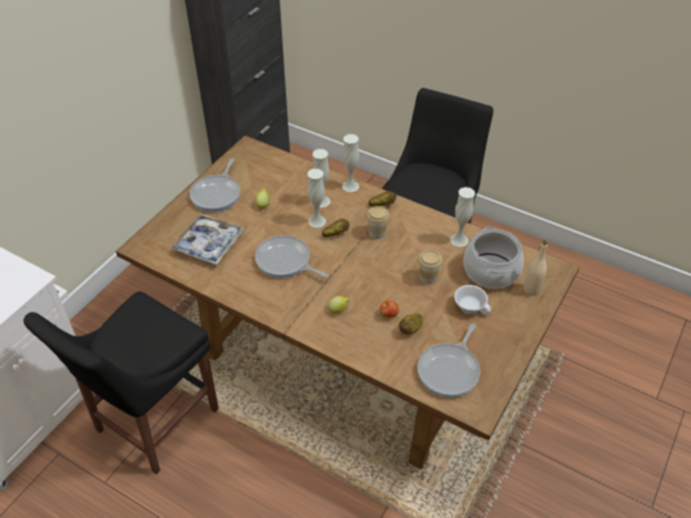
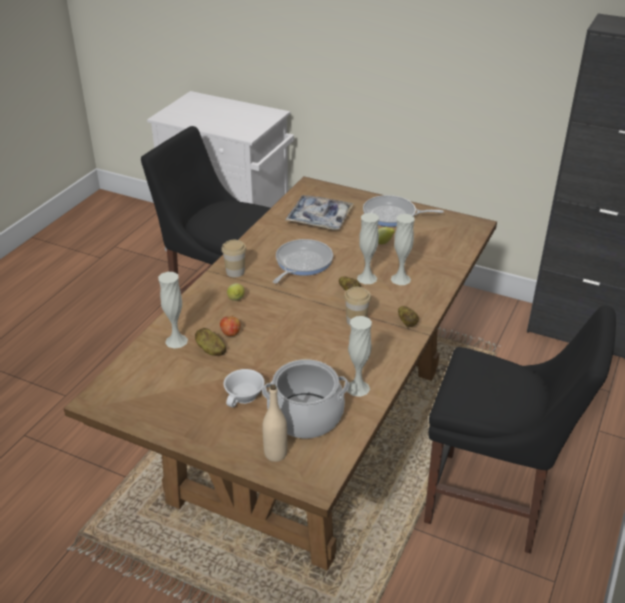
camera: 85 degrees right, 10 degrees down
(350, 186) = (433, 298): white vase -> white vase (176, 341)
(428, 278) = (288, 362): cup -> cup (235, 272)
(450, 370) = (152, 379): frying pan -> none

